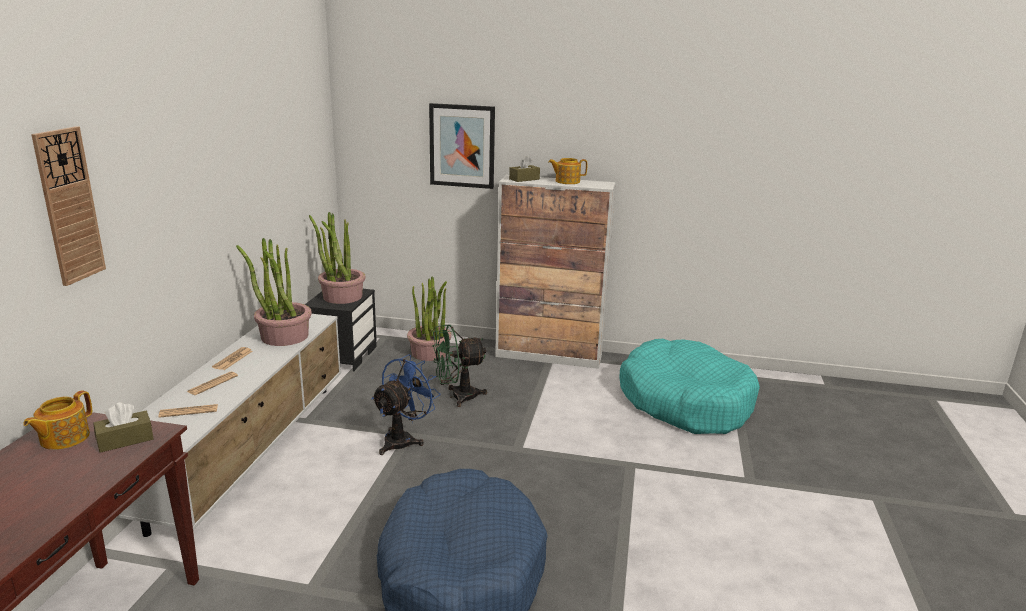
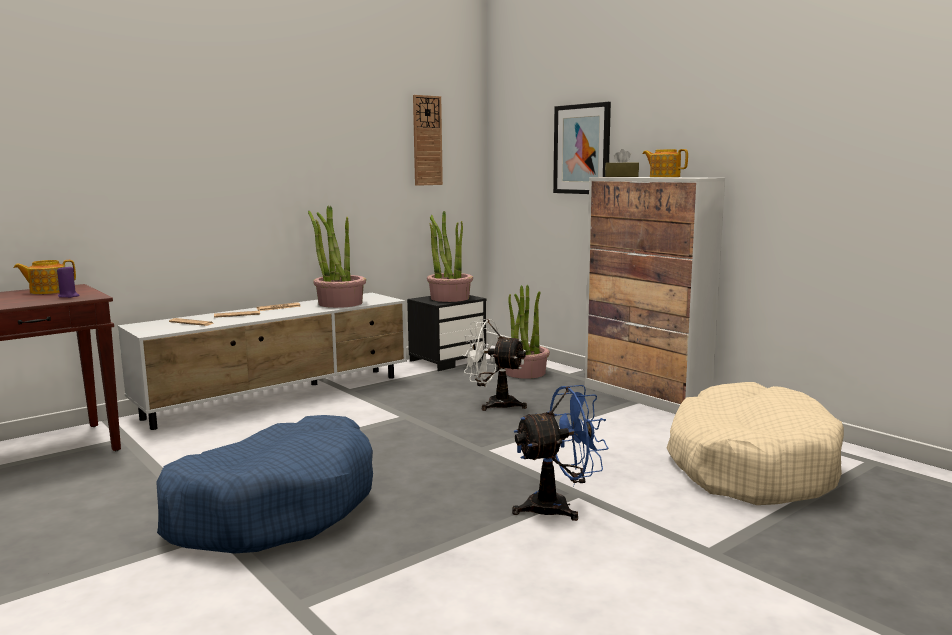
camera: 40 degrees right, 10 degrees down
(69, 206) = (120, 131): wall clock -> wall clock (427, 140)
(125, 440) = (68, 296): brown tissue box -> purple candle
(403, 439) = (395, 418): blue fan -> blue fan (558, 507)
(457, 397) = (494, 404): green fan -> white fan
(685, 402) = (750, 466): turquoise dog bed -> beige dog bed

